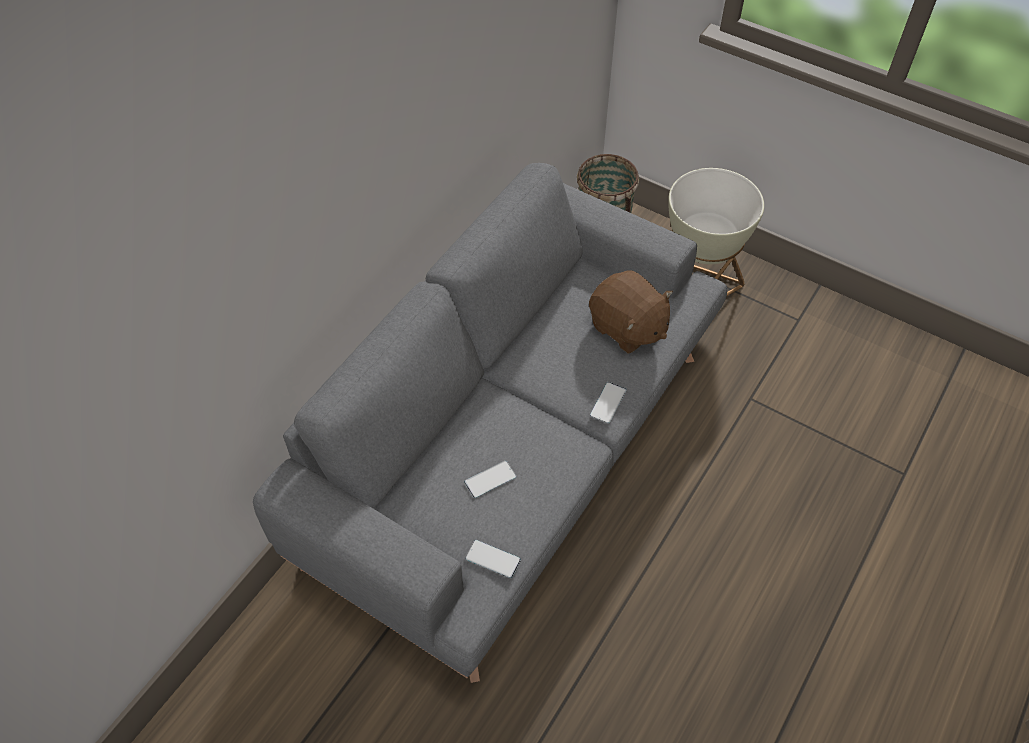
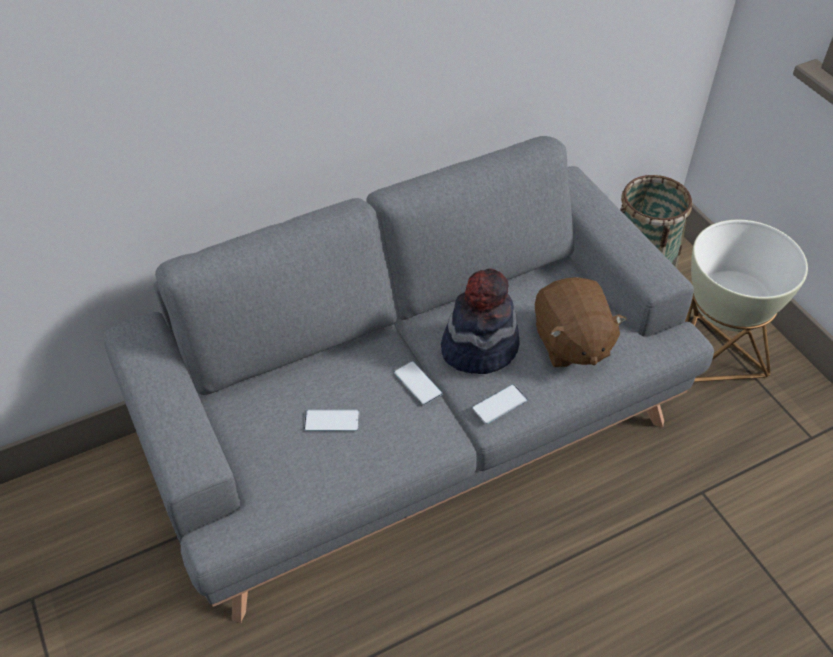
camera: 30 degrees right, 5 degrees down
(493, 559) = (280, 494): phone -> phone (418, 383)
(561, 363) = (479, 347): none -> hat

